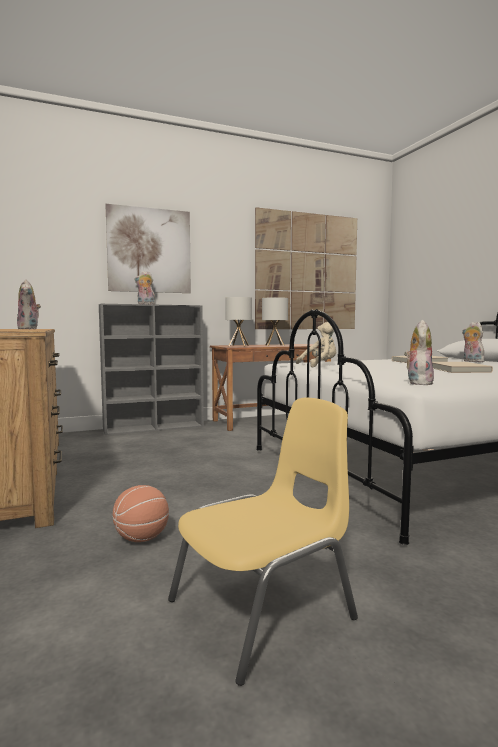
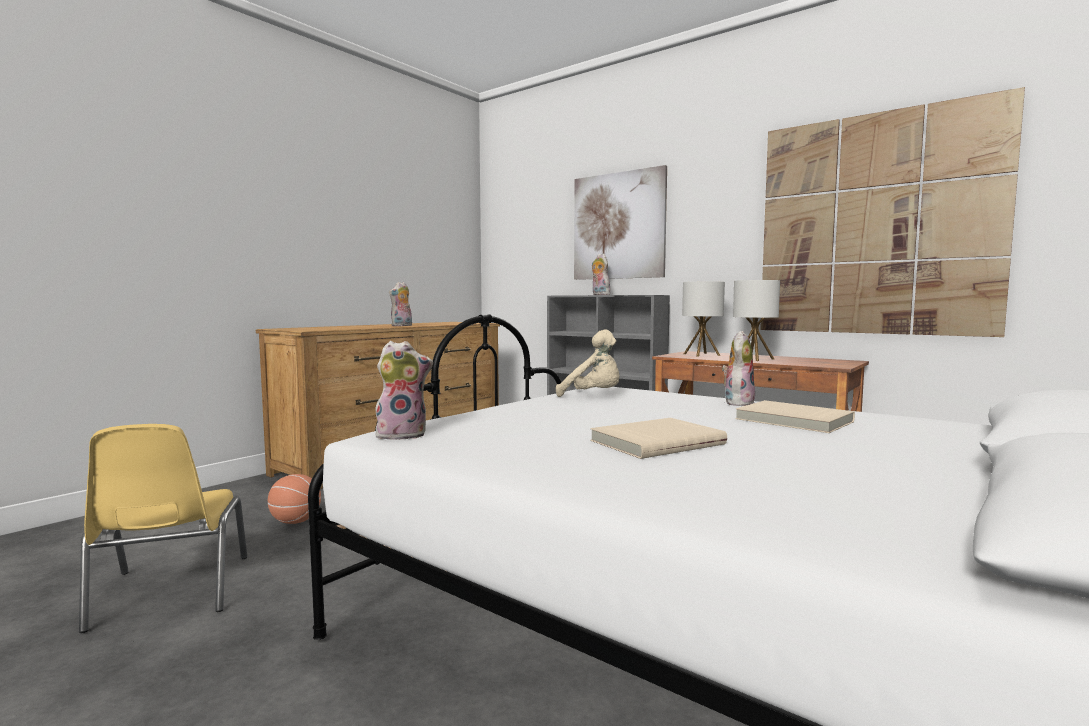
camera: 60 degrees right, 0 degrees up
(264, 610) = (170, 592): yellow chair -> yellow chair turned 45 degrees clockwise
(471, 361) = (915, 444): plush toy -> plush toy (737, 403)

